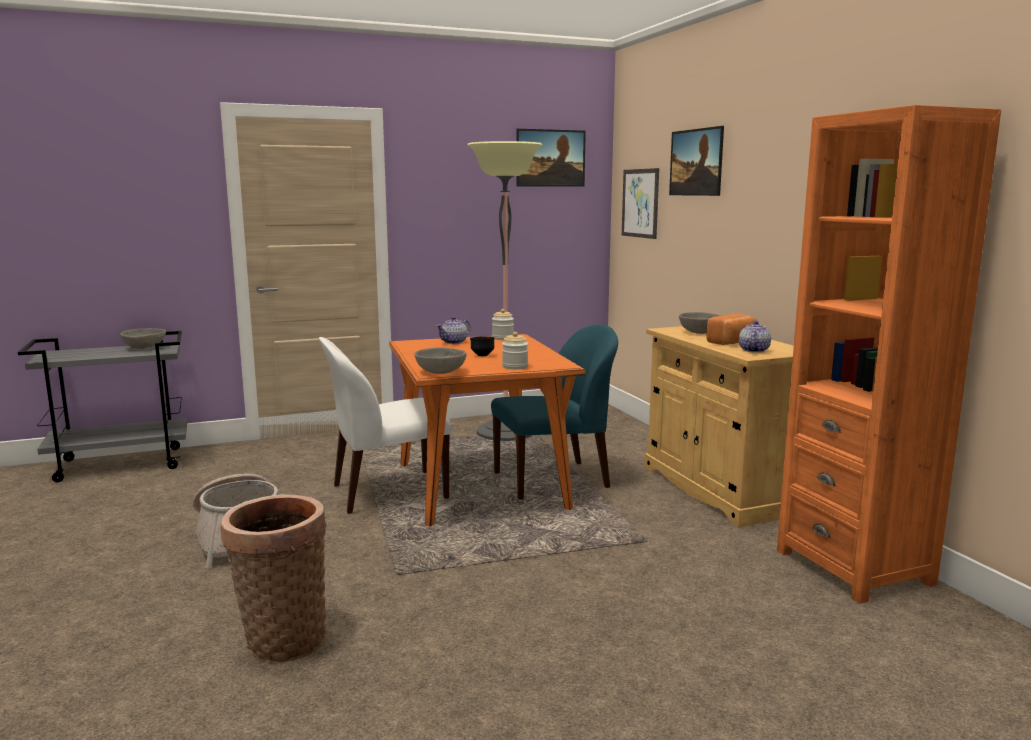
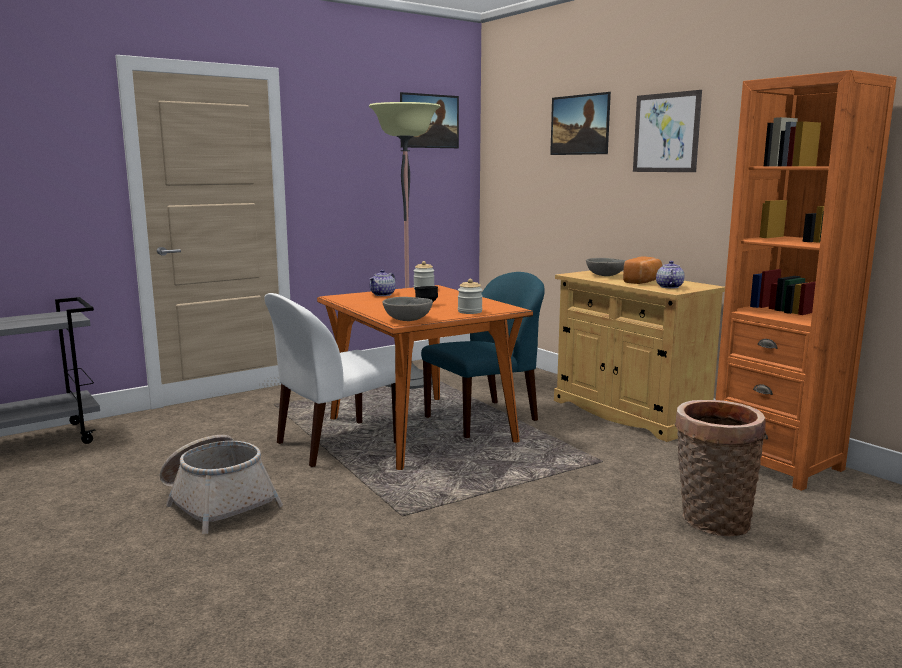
camera: 15 degrees left, 0 degrees up
(144, 347) = (44, 316): grey bowl -> none
(282, 639) = (334, 588): basket -> basket (710, 520)
(640, 203) = (515, 163): picture -> picture (666, 132)

